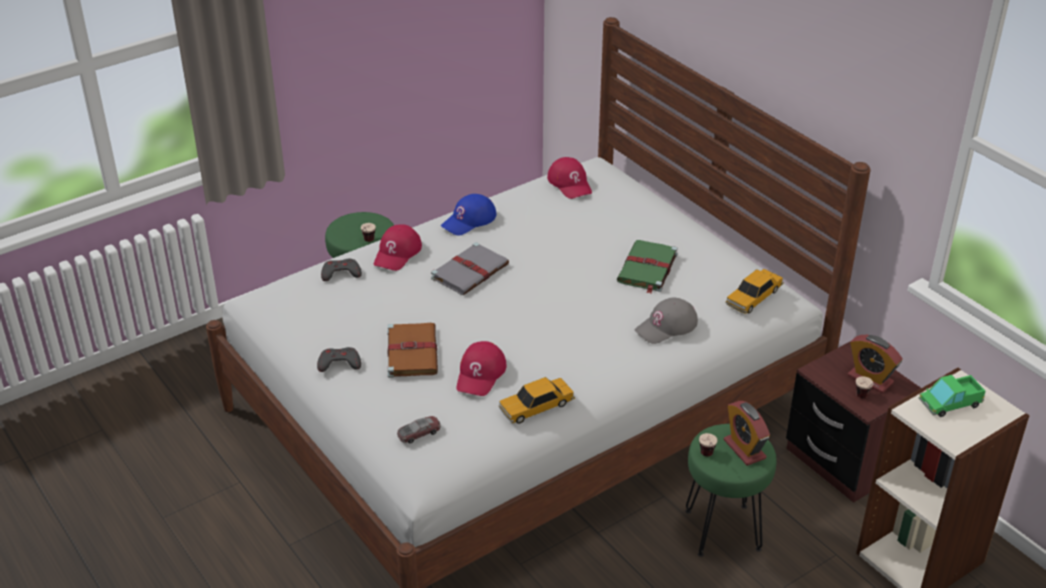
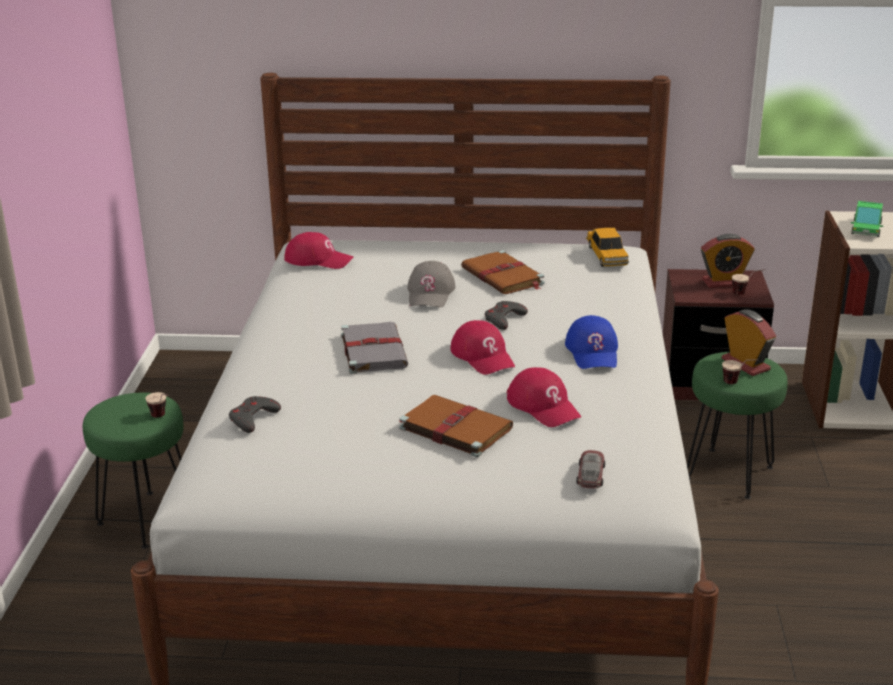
camera: 50 degrees left, 10 degrees down
(339, 363) = (408, 478): grey game controller -> grey game controller (504, 319)
(397, 253) = (276, 375): red cap -> red cap (483, 356)
(469, 220) = (289, 321): blue cap -> blue cap (593, 352)
(536, 406) = (629, 399): toy car -> none
(647, 269) = (503, 276): green book -> brown book
(666, 327) = (596, 300): grey cap -> grey cap (430, 293)
(744, 449) = (745, 364): alarm clock -> alarm clock turned 135 degrees counterclockwise

